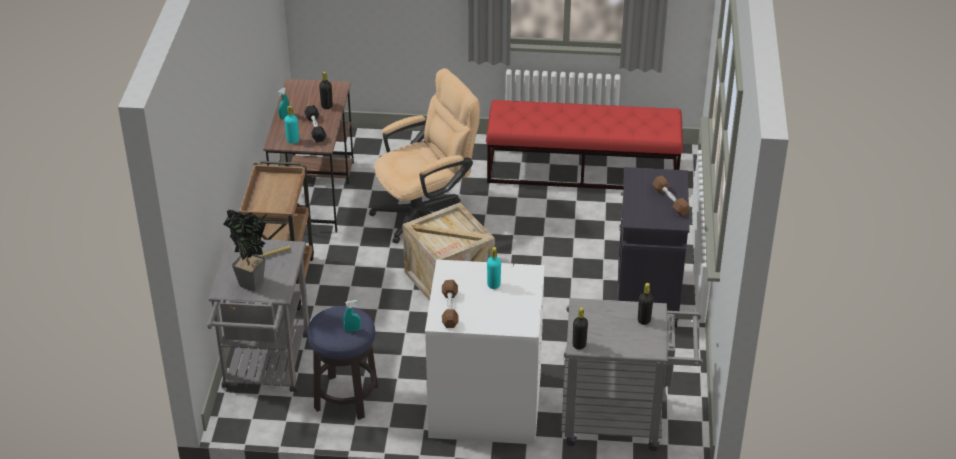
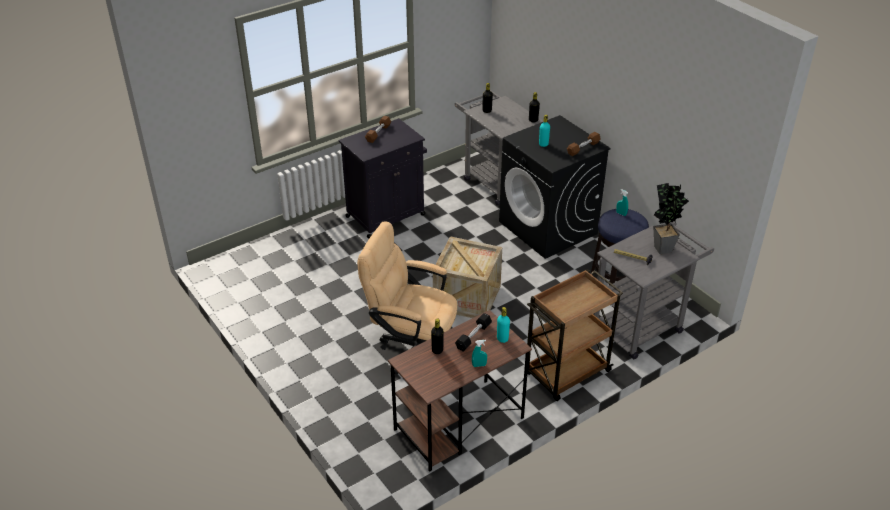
camera: 130 degrees left, 0 degrees up
(484, 405) = (548, 228): white washing machine -> black washing machine
(583, 170) = (277, 301): red bench -> none

